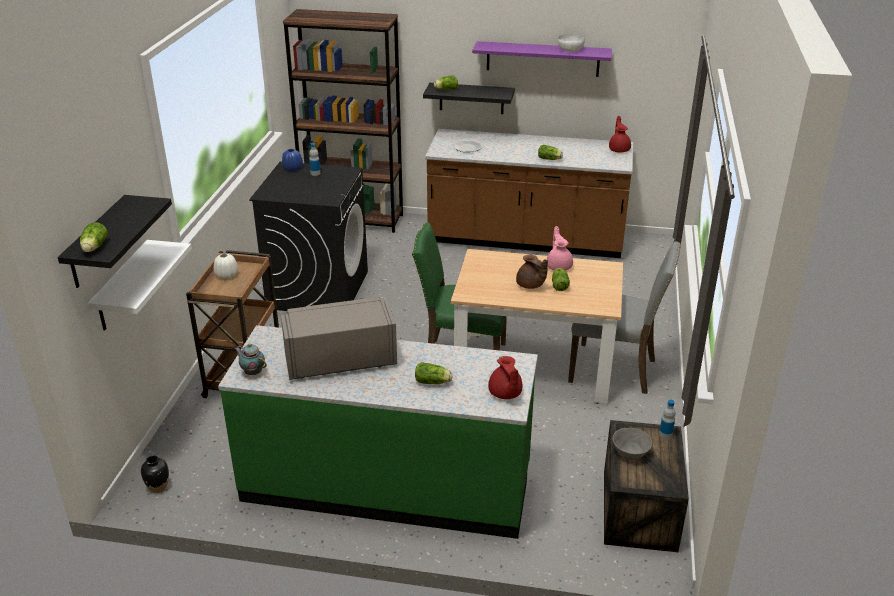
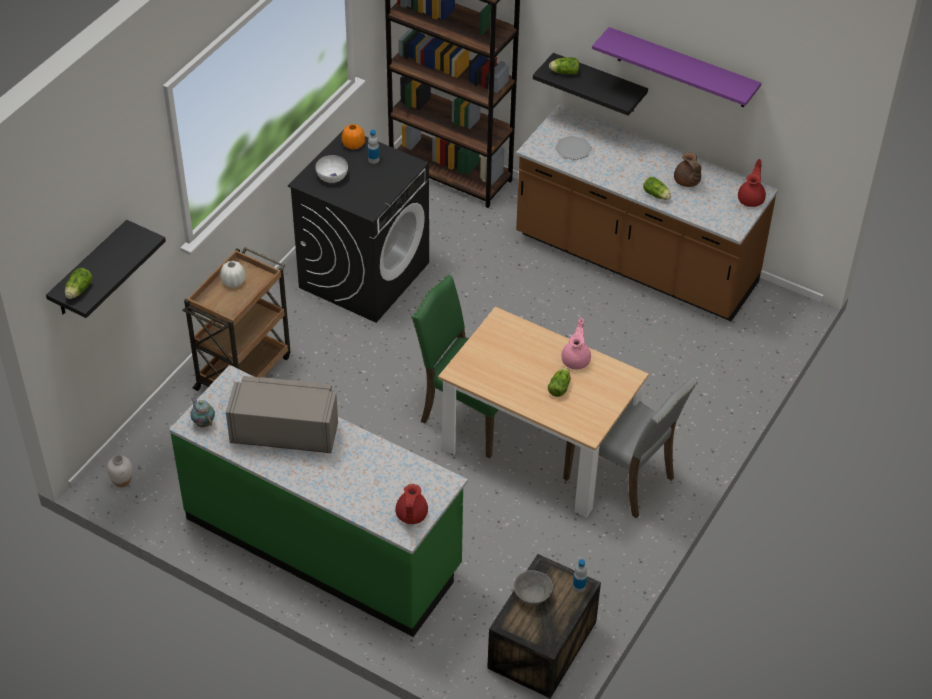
camera: 20 degrees right, 15 degrees up
(122, 287) = (114, 300): white shelf -> none
(158, 487) = (122, 481): black vase -> white vase
(292, 168) = (353, 144): blue vase -> orange vase
(433, 382) = (355, 483): lettuce -> none
(530, 285) = (529, 379): brown teapot -> brown teapot (687, 182)
(570, 50) = (707, 74): white bowl -> white bowl (331, 176)

